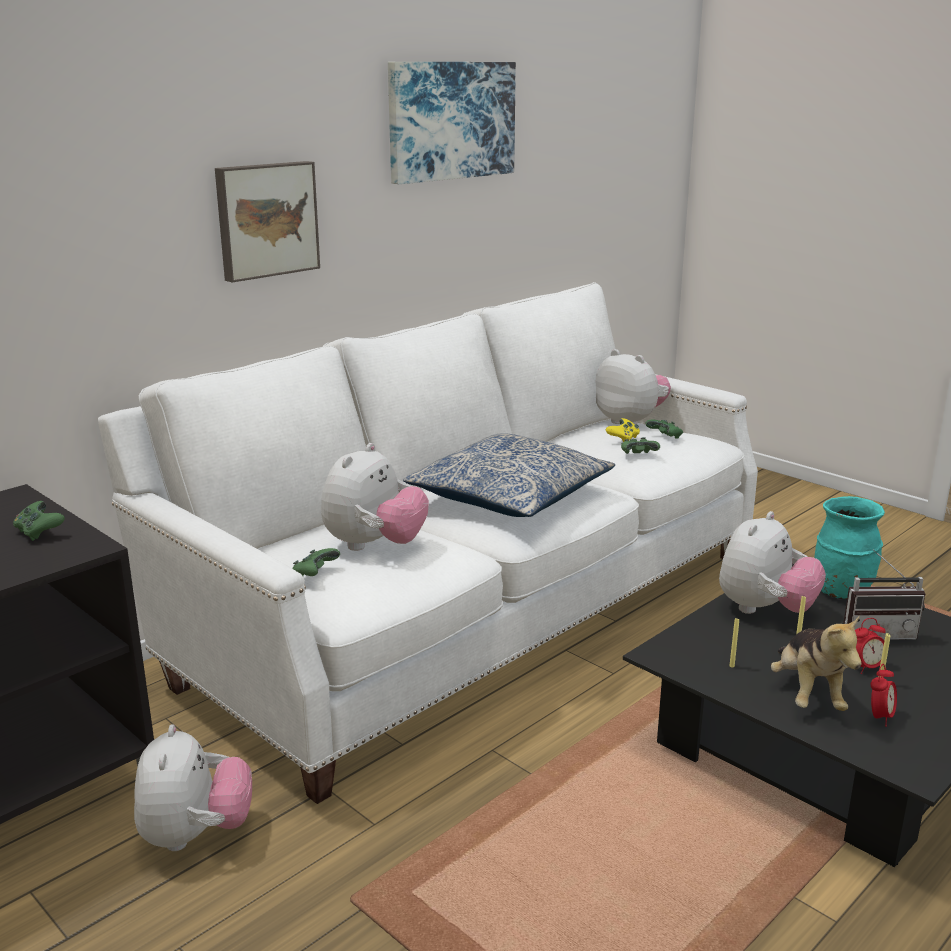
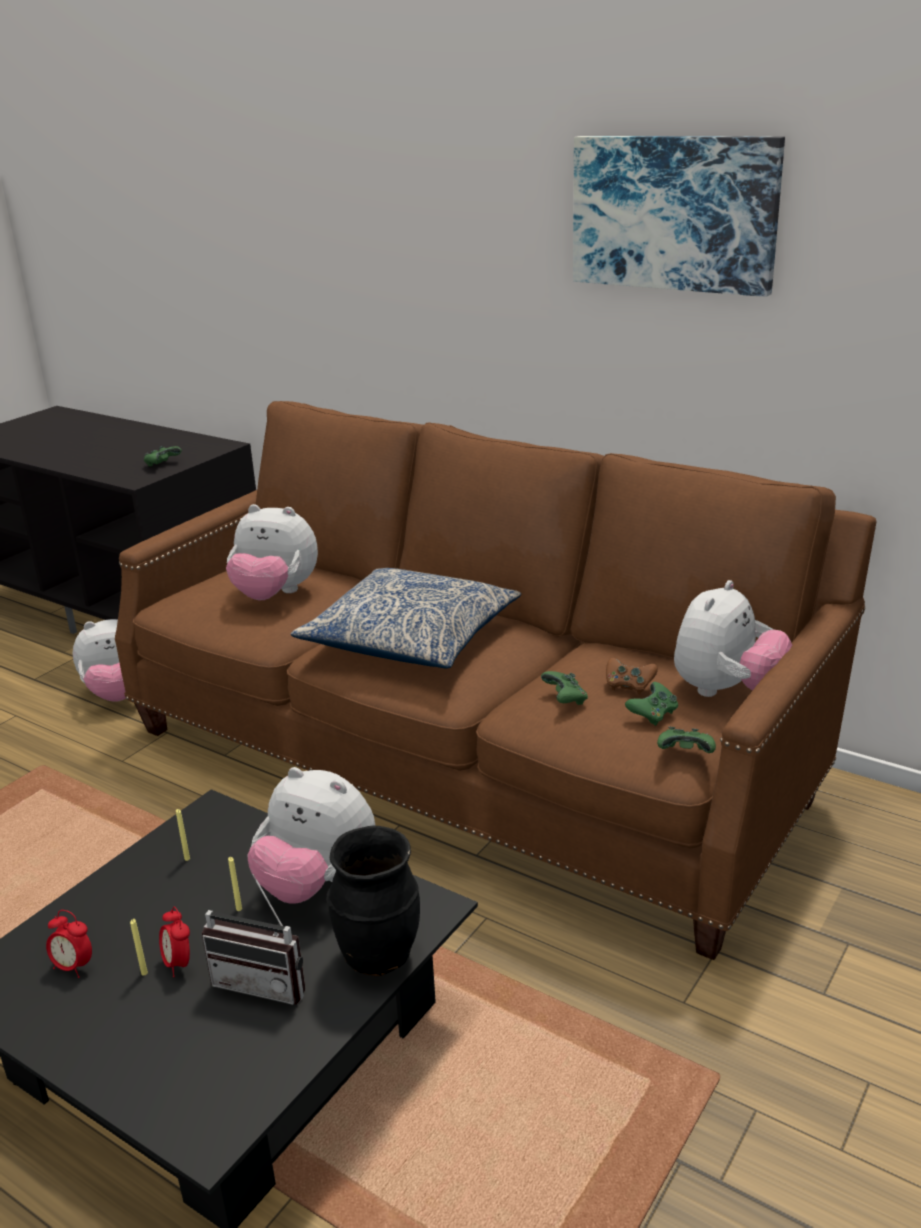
camera: 80 degrees right, 5 degrees up
(266, 220) = (437, 291): picture -> none
(315, 574) = (216, 582): green game controller -> green game controller (686, 753)
(475, 609) = (469, 756): white sofa -> brown sofa
(623, 439) = (628, 686): yellow game controller -> brown game controller
(807, 693) = (127, 913): plush toy -> none
(841, 592) = (378, 955): turquoise vase -> black vase
(876, 633) = (265, 981): radio -> radio turned 60 degrees counterclockwise

